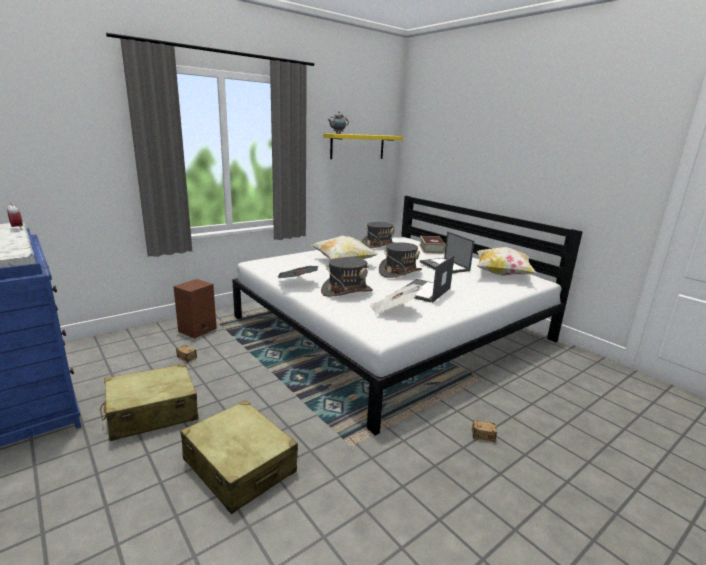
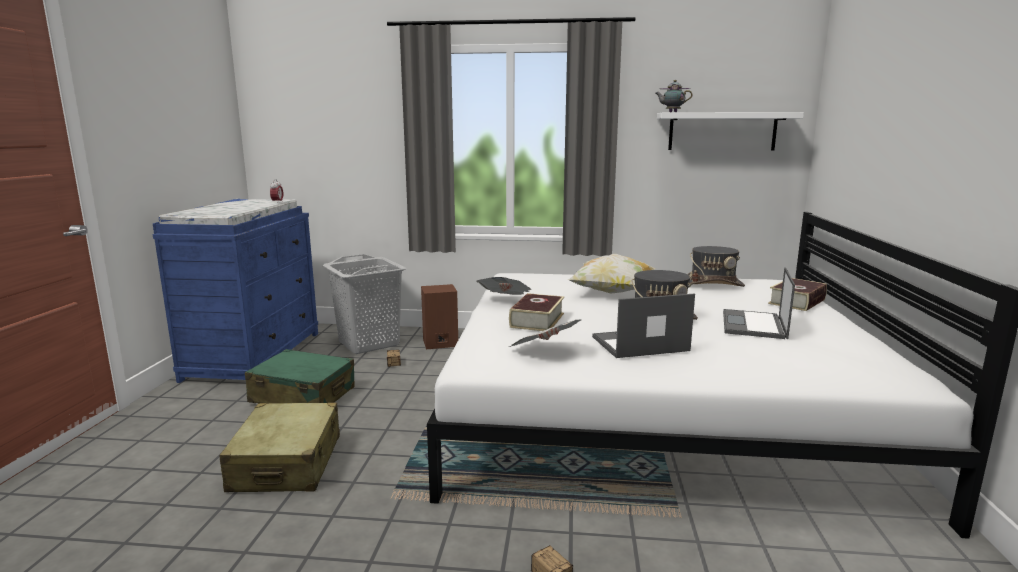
camera: 45 degrees right, 5 degrees down
(133, 349) = (369, 343): none -> grey laundry basket
(152, 413) = (303, 395): beige suitcase -> green suitcase
(347, 291) = (537, 320): grey hat -> book
(357, 146) = (722, 131): yellow shelf -> white shelf
(501, 274) = (846, 358): pillow -> none

